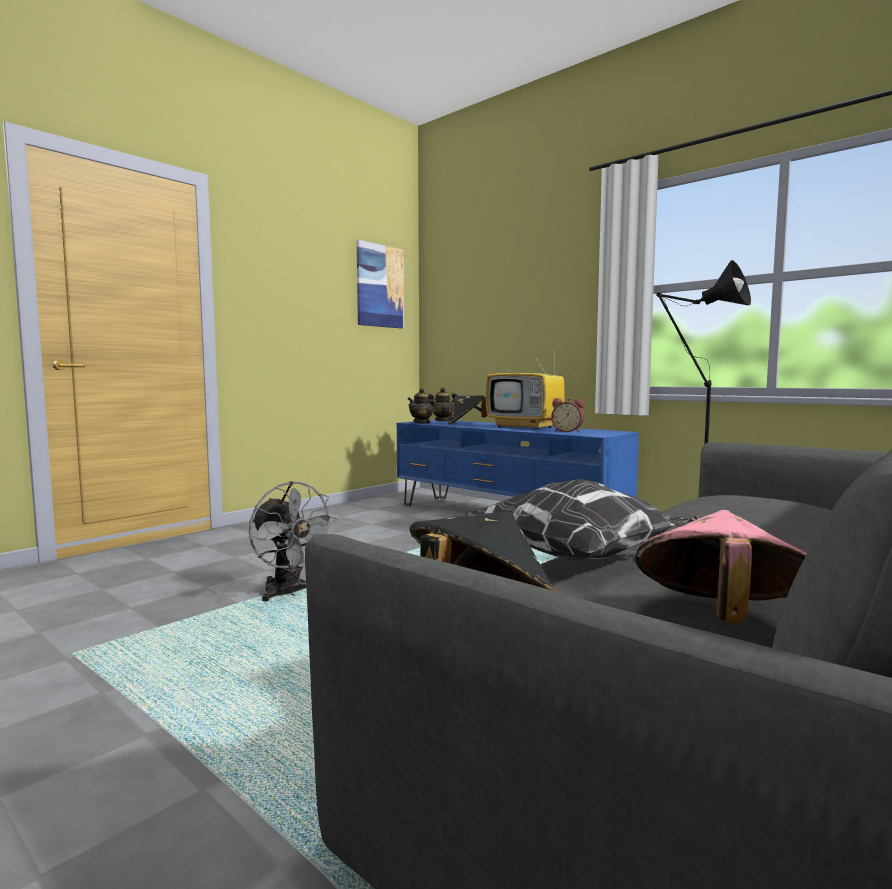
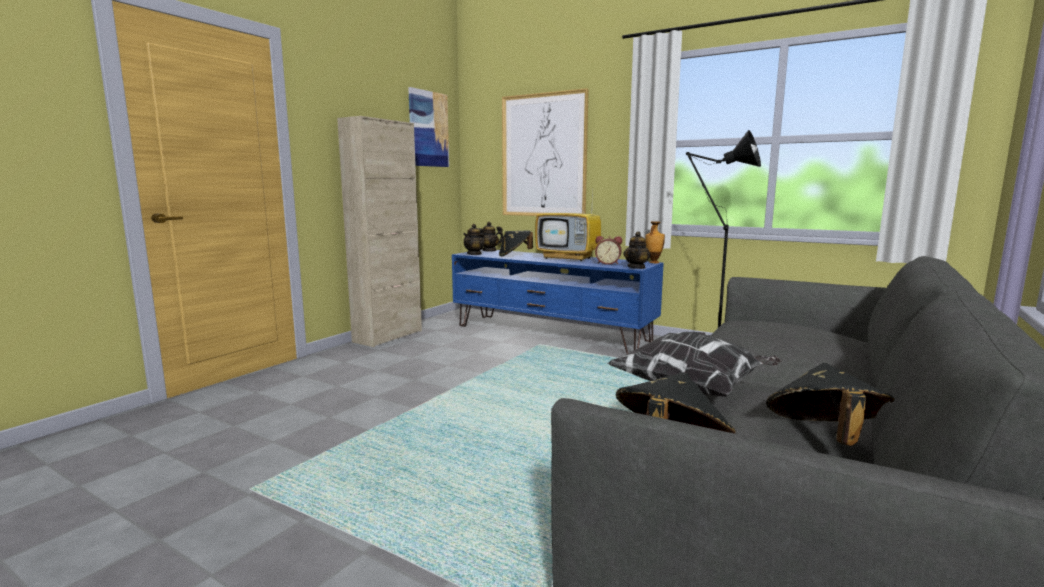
camera: 10 degrees left, 5 degrees up
(288, 593) = (407, 417): grey fan -> none
(319, 512) = (388, 336): none -> beige cabinet
(505, 312) = (543, 156): none -> picture
(599, 435) = (636, 267): none -> teapot
(625, 431) = (653, 262): none -> vase
(719, 620) = (824, 438): pink hat -> black hat

